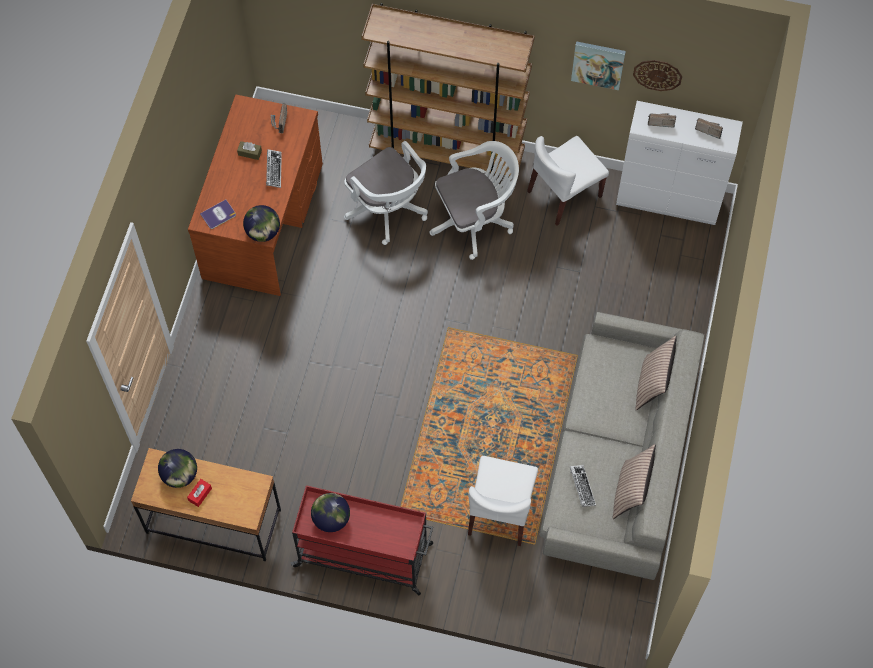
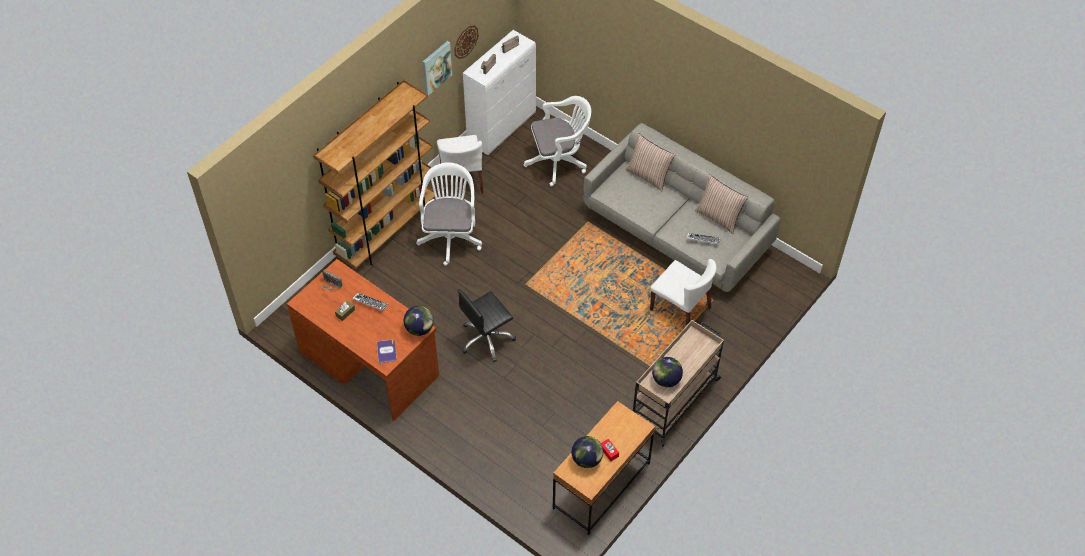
camera: 65 degrees left, 10 degrees down
(351, 321) = (486, 339): none -> black office chair
(365, 555) = (674, 400): red cart -> beige cart
(389, 211) = (410, 282): white office chair -> white office chair (559, 161)

